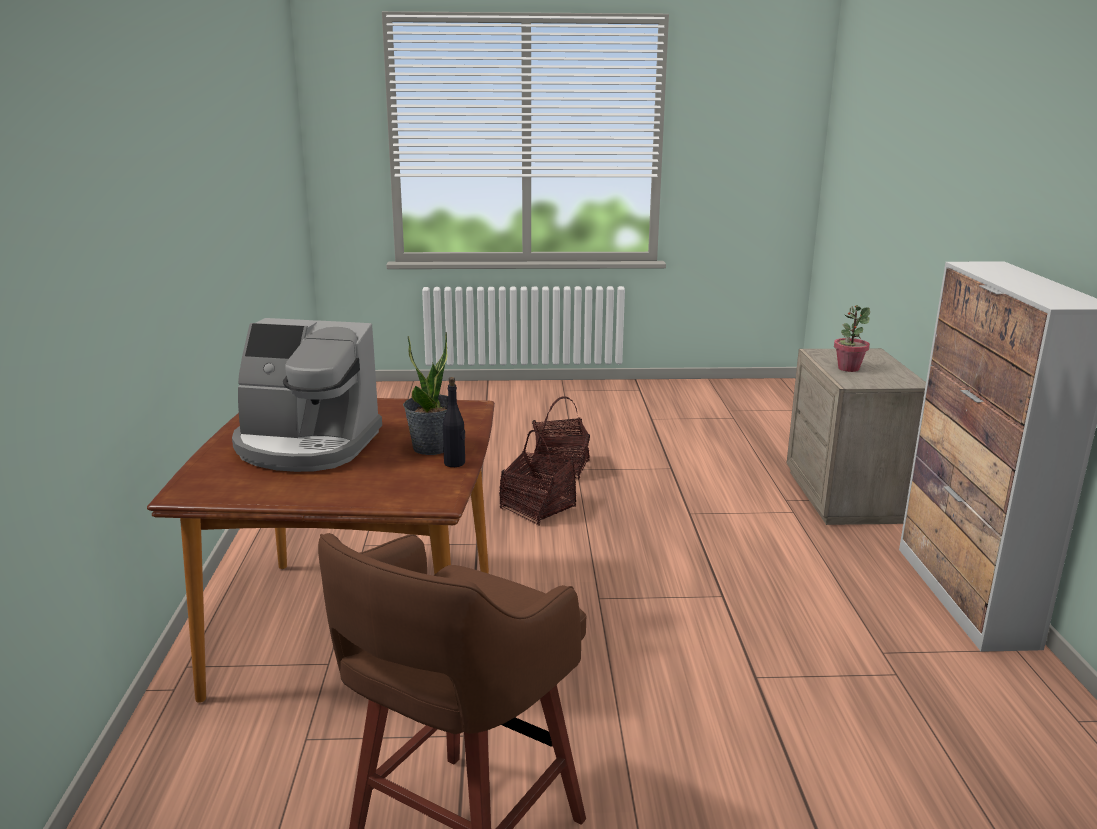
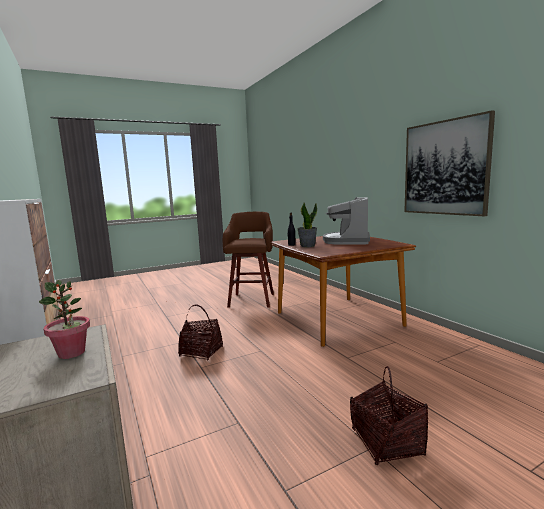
camera: 155 degrees right, 10 degrees down
(182, 233) = (445, 168): none -> picture
(306, 445) = (347, 241): coffee machine -> coffee machine turned 60 degrees counterclockwise
(537, 508) = (348, 390): basket -> basket (201, 352)

